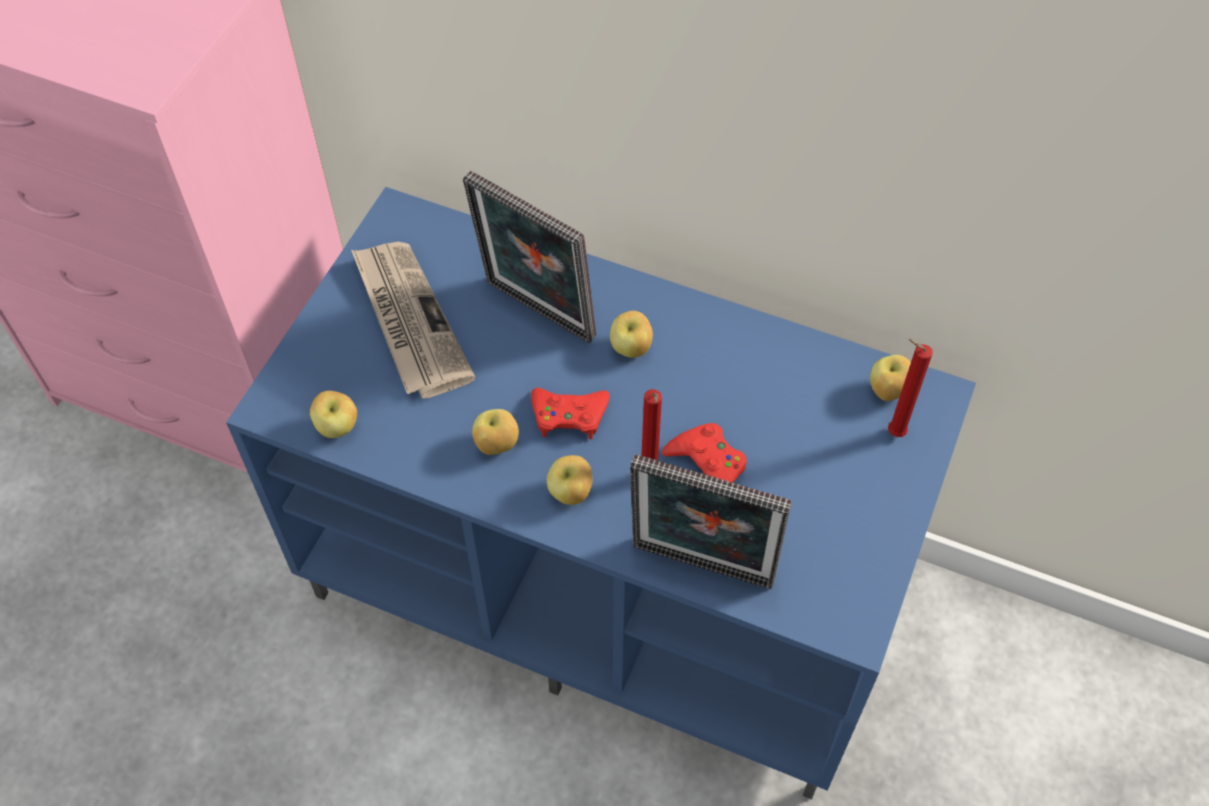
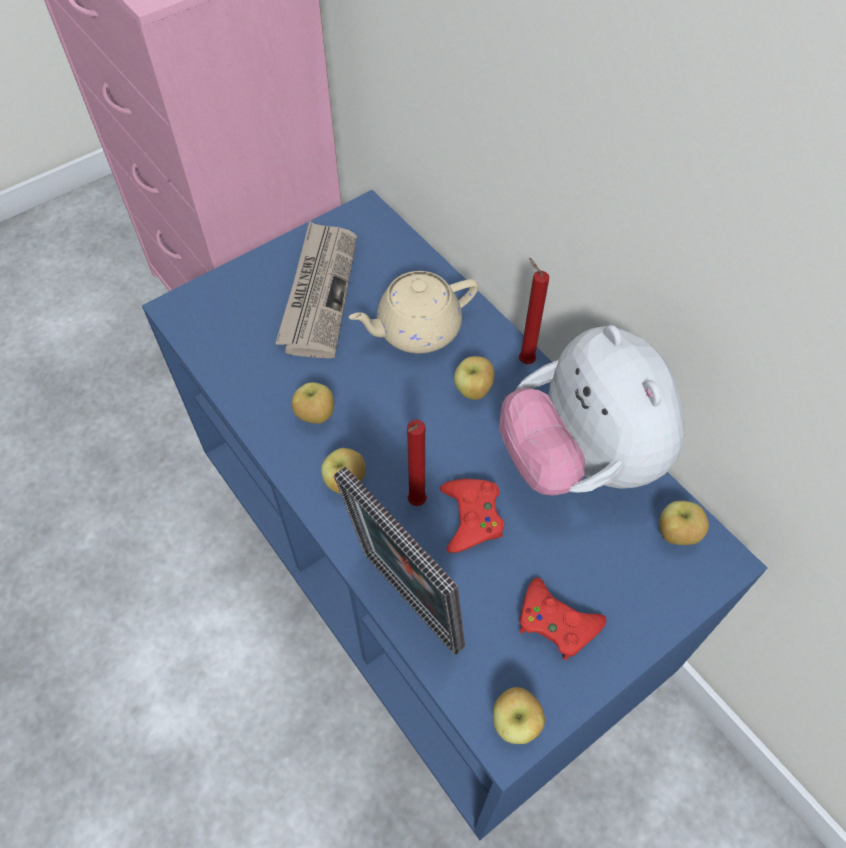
camera: 30 degrees right, 0 degrees up
(338, 427) = (212, 346): apple -> apple (516, 723)
(536, 314) = (416, 330): picture frame -> beige teapot
(569, 415) = (387, 420): red game controller -> red game controller (556, 622)
(768, 367) = (580, 460): none -> plush toy
(892, 432) = (657, 573): red candle -> red candle (524, 360)

